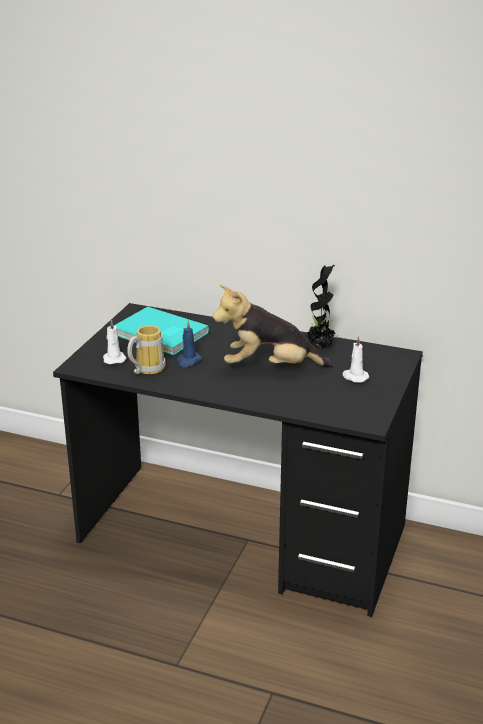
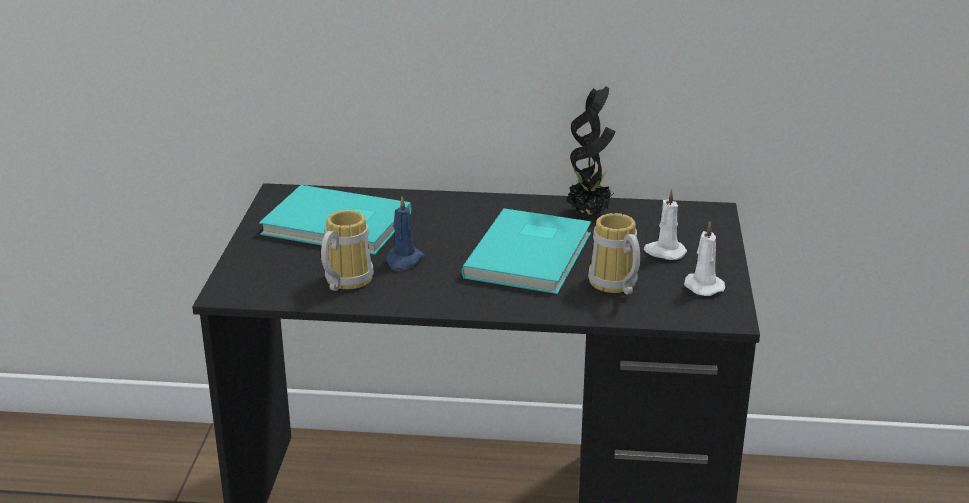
camera: 15 degrees left, 0 degrees up
(114, 359) = (283, 272): white candle -> white candle (702, 286)
(269, 367) = (532, 254): plush toy -> turquoise book
(309, 394) = (613, 286): none -> mug

